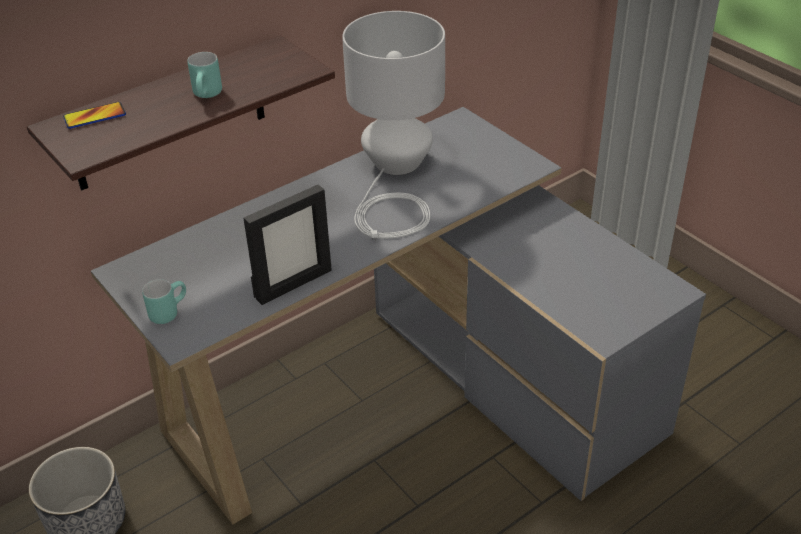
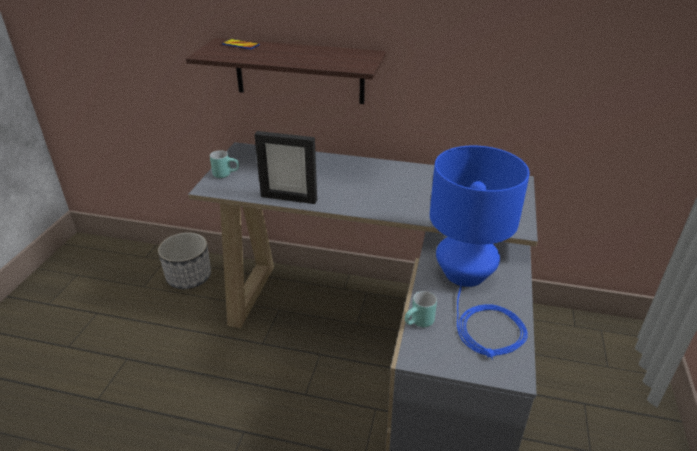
camera: 50 degrees right, 5 degrees down
(208, 96) = (296, 57): turquoise mug -> turquoise mug (419, 324)
(395, 182) = (421, 187): grey table lamp -> none
(559, 254) = (473, 294): none -> blue table lamp

